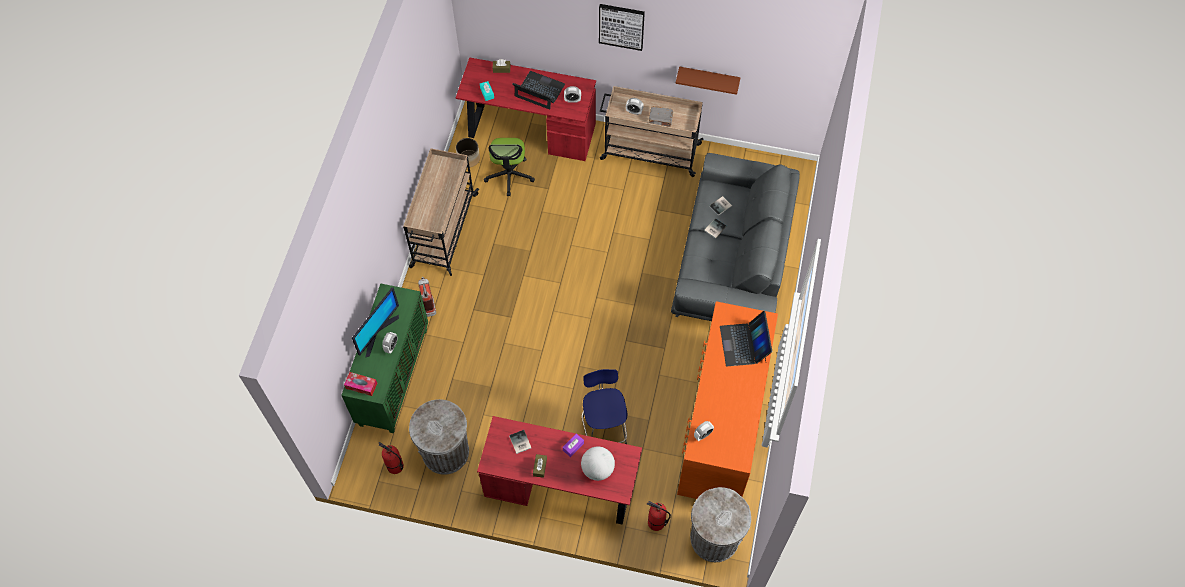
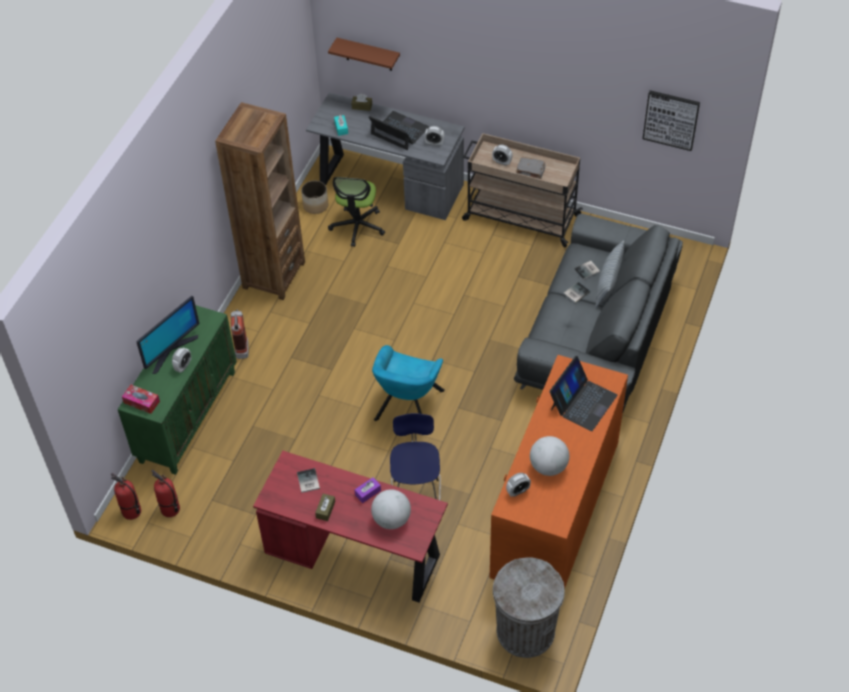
camera: 10 degrees right, 10 degrees down
(443, 231) = (273, 275): beige cart -> brown bookcase
(445, 452) = (230, 501): grey trash can -> none
(529, 130) = (388, 184): red desk -> grey desk
(583, 346) = (408, 408): none -> turquoise armchair
(621, 26) = (492, 57): picture -> picture (671, 119)
(656, 523) = (459, 605): fire extinguisher -> fire extinguisher (131, 512)
(708, 79) = (587, 129): brown shelf -> brown shelf (368, 54)
(724, 408) = (548, 466): none -> globe
(740, 216) = (608, 283): none -> pillow
(744, 344) = (582, 402): laptop -> laptop turned 150 degrees counterclockwise

